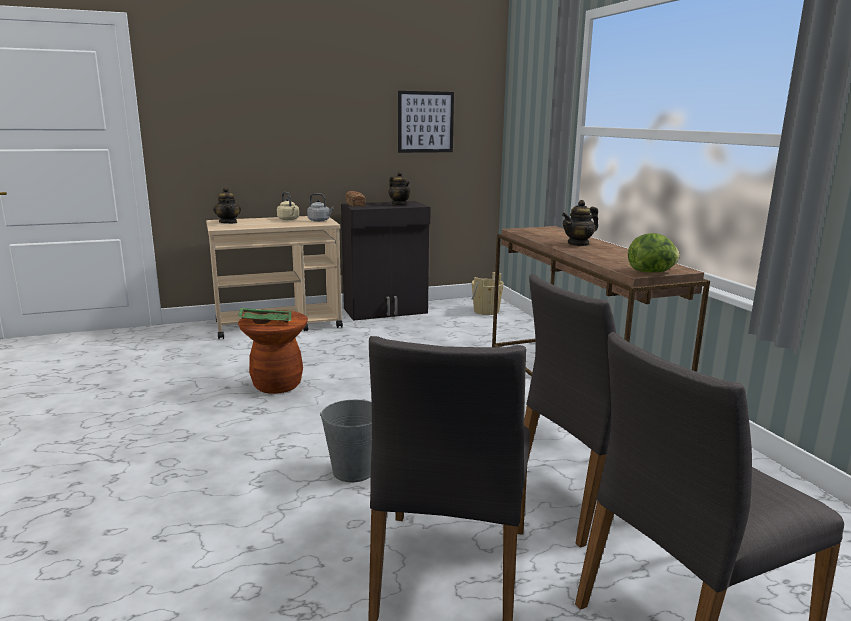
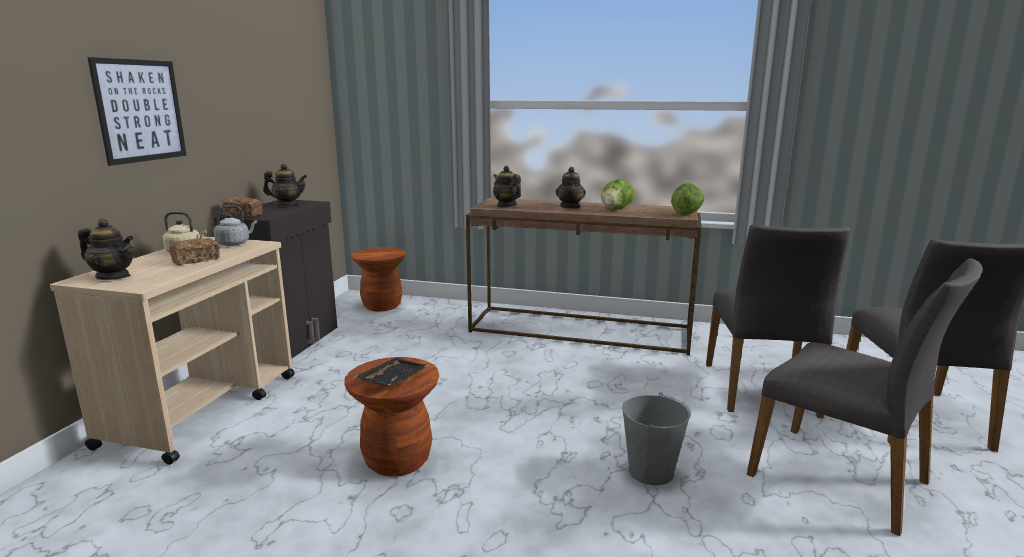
camera: 55 degrees left, 0 degrees up
(265, 321) = (392, 380): green tray -> black tray
(275, 223) = (196, 260): none -> bread
(425, 122) = (276, 100): picture -> picture (140, 111)
(486, 311) = (382, 306): beige bucket -> brown stool
(535, 232) = (506, 205): none -> teapot
(605, 254) = (616, 209): none -> lettuce

